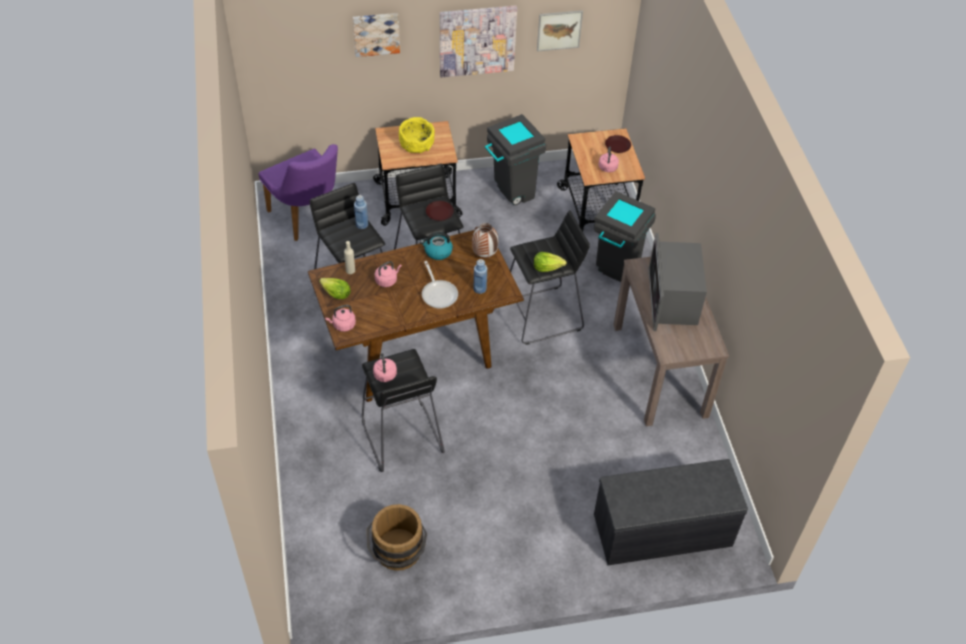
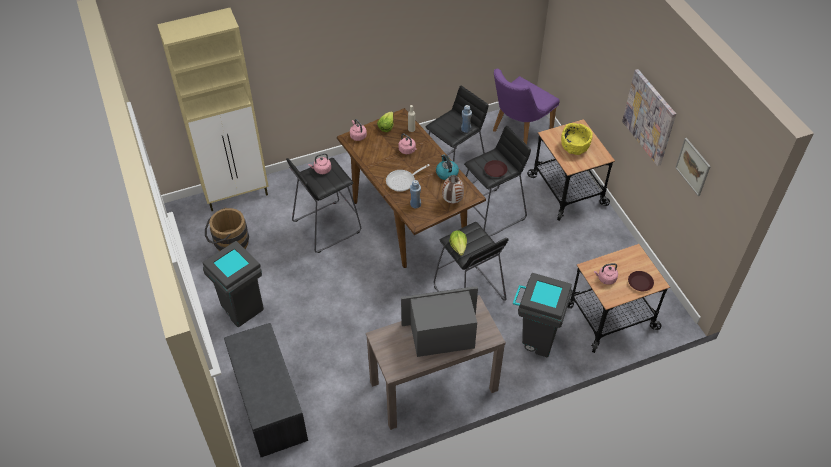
camera: 80 degrees right, 0 degrees up
(308, 535) = (237, 194): none -> beige cabinet
(376, 33) = (606, 48): picture -> none
(511, 195) = (601, 251): grey trash can -> grey trash can (241, 309)

